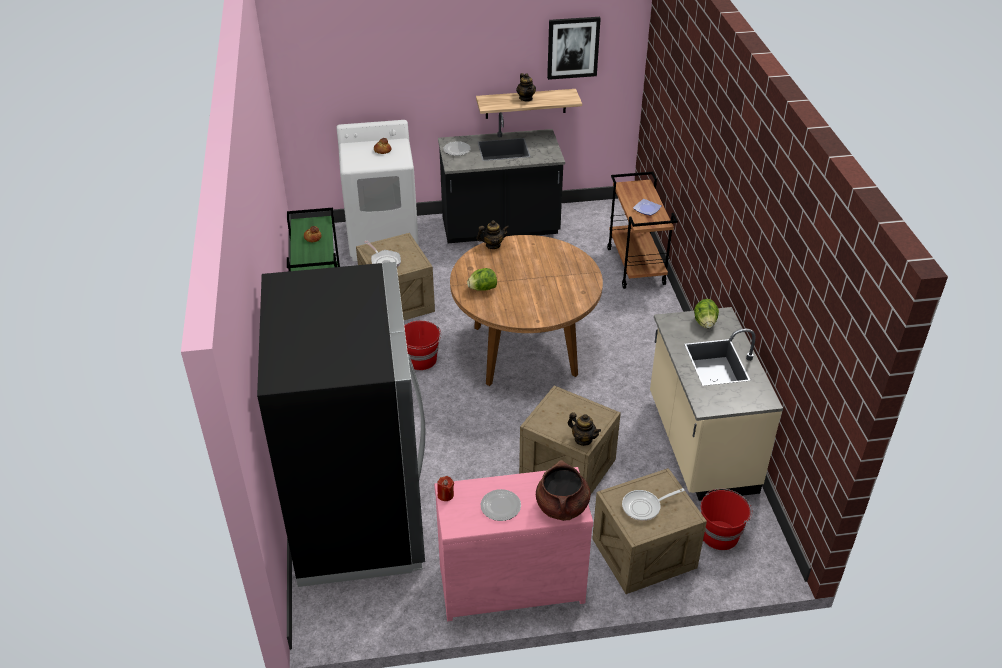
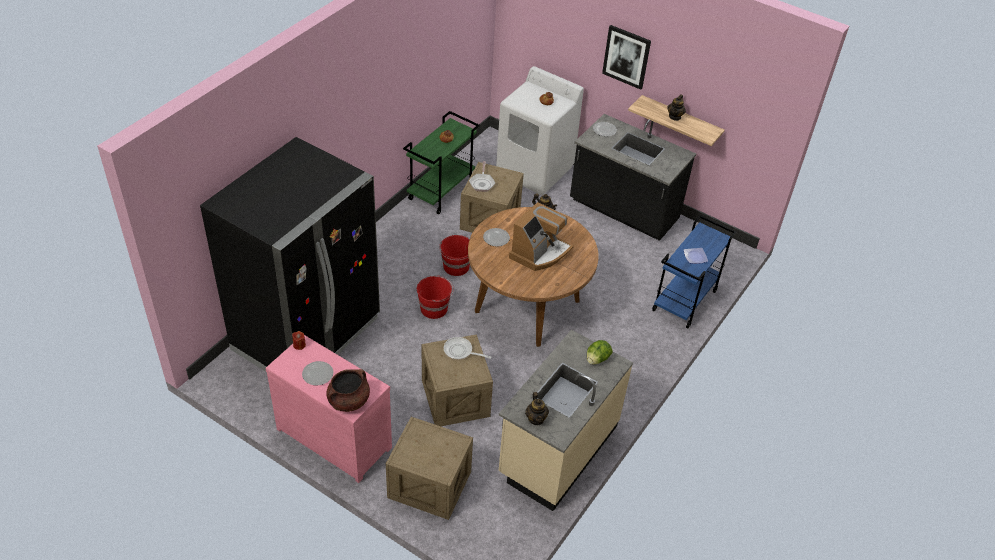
camera: 40 degrees right, 5 degrees up
(482, 289) = (496, 238): lettuce -> plate
(534, 277) = (540, 253): none -> coffee machine
(573, 47) = (729, 93): picture -> picture (626, 56)
(583, 439) = (446, 380): teapot -> teapot (536, 419)
(636, 266) = (684, 301): brown cart -> blue cart
(644, 507) = (425, 447): frying pan -> frying pan (460, 351)
(720, 534) = (490, 513): red bucket -> red bucket (434, 308)

